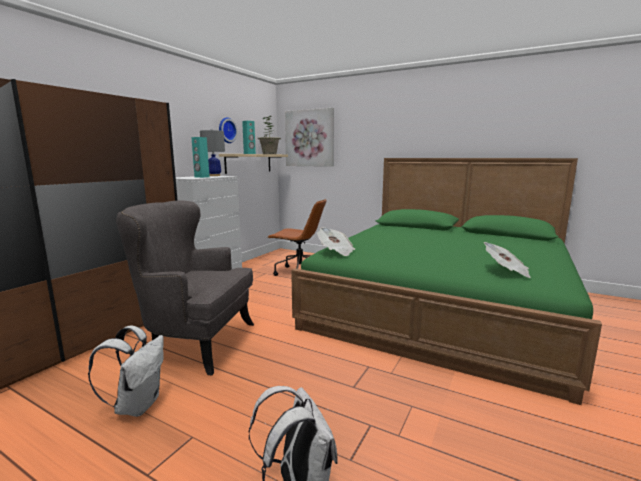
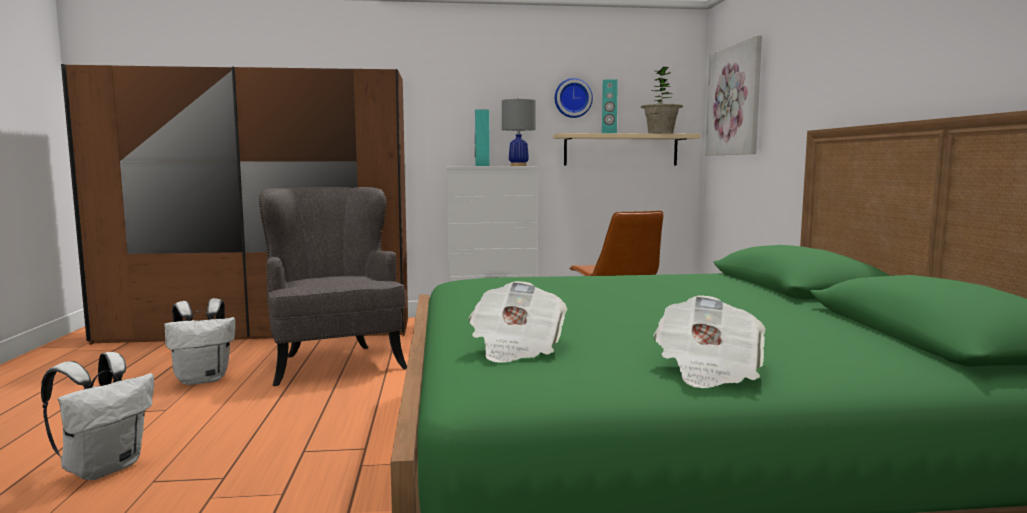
camera: 55 degrees right, 5 degrees down
(336, 251) = (472, 279): newspaper -> newspaper (707, 370)

